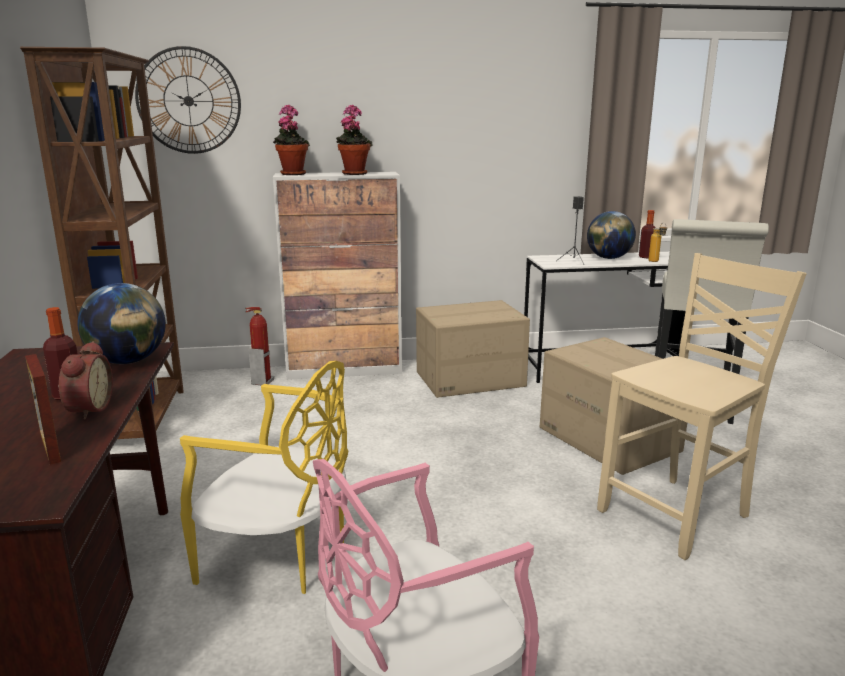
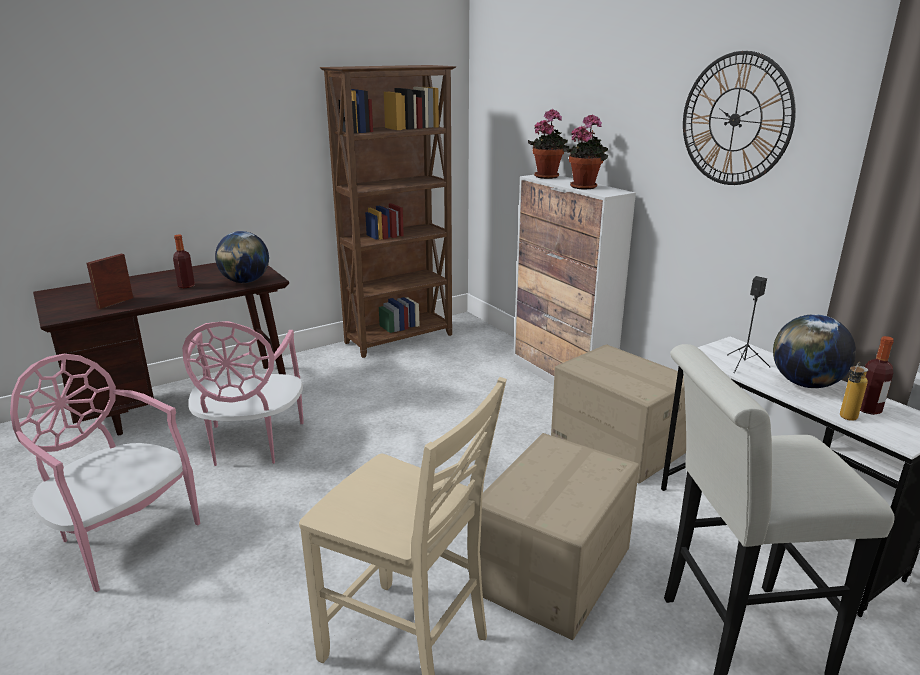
camera: 65 degrees right, 5 degrees up
(87, 409) = (167, 295): alarm clock -> none
(188, 101) = (508, 98): wall clock -> wall clock (735, 119)
(262, 382) = (498, 354): fire extinguisher -> none
(280, 557) = (251, 444): yellow chair -> pink chair

